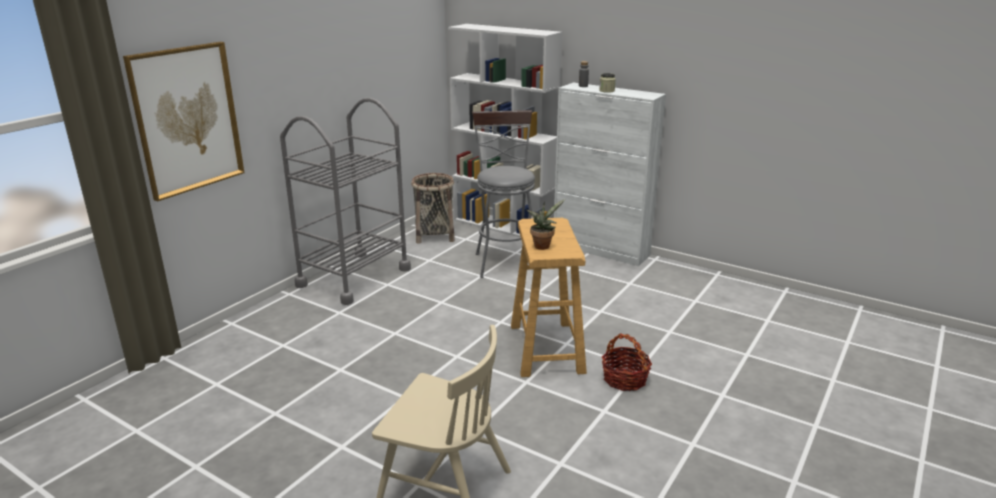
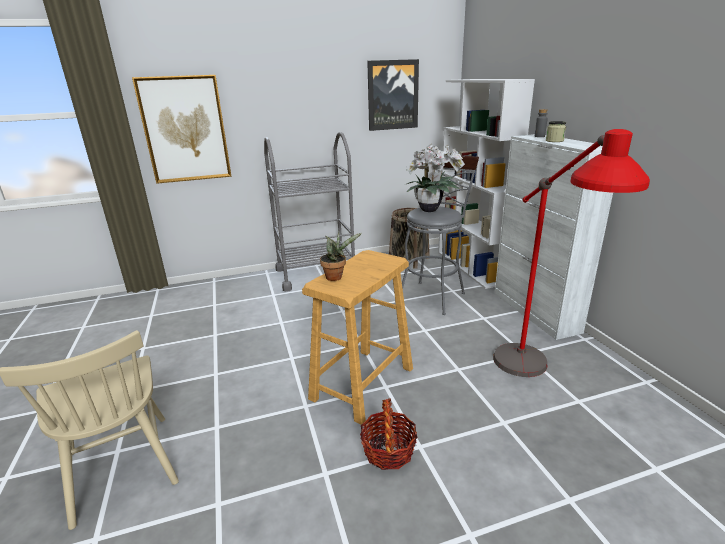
camera: 40 degrees right, 0 degrees up
(392, 46) = (392, 95): none -> picture
(502, 171) = (431, 210): none -> potted plant
(659, 301) = (533, 384): none -> red floor lamp

